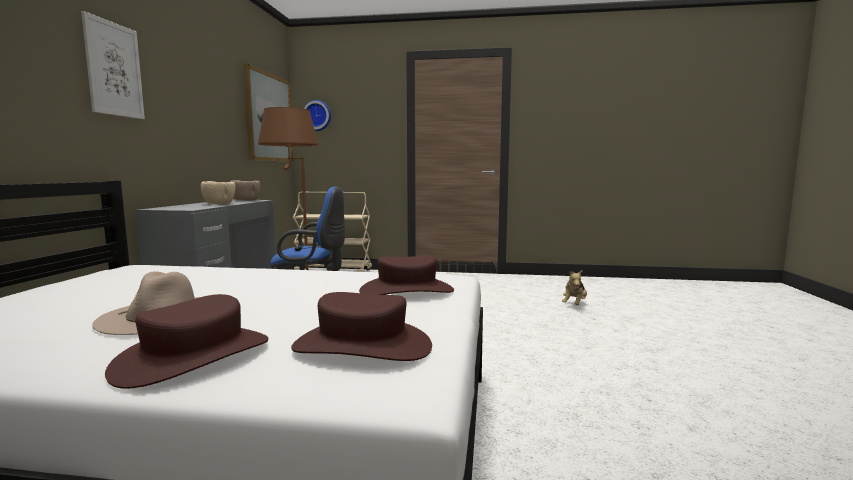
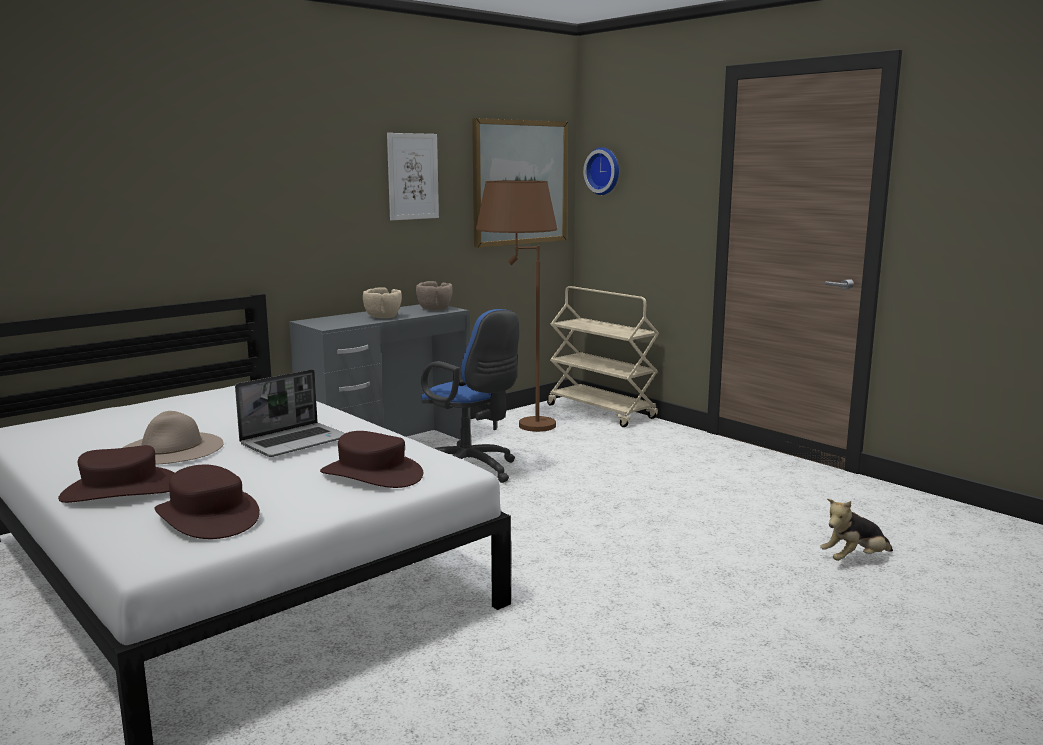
camera: 40 degrees right, 5 degrees up
(114, 69) = (272, 176): picture -> picture (412, 176)
(284, 287) = (295, 441): none -> laptop

